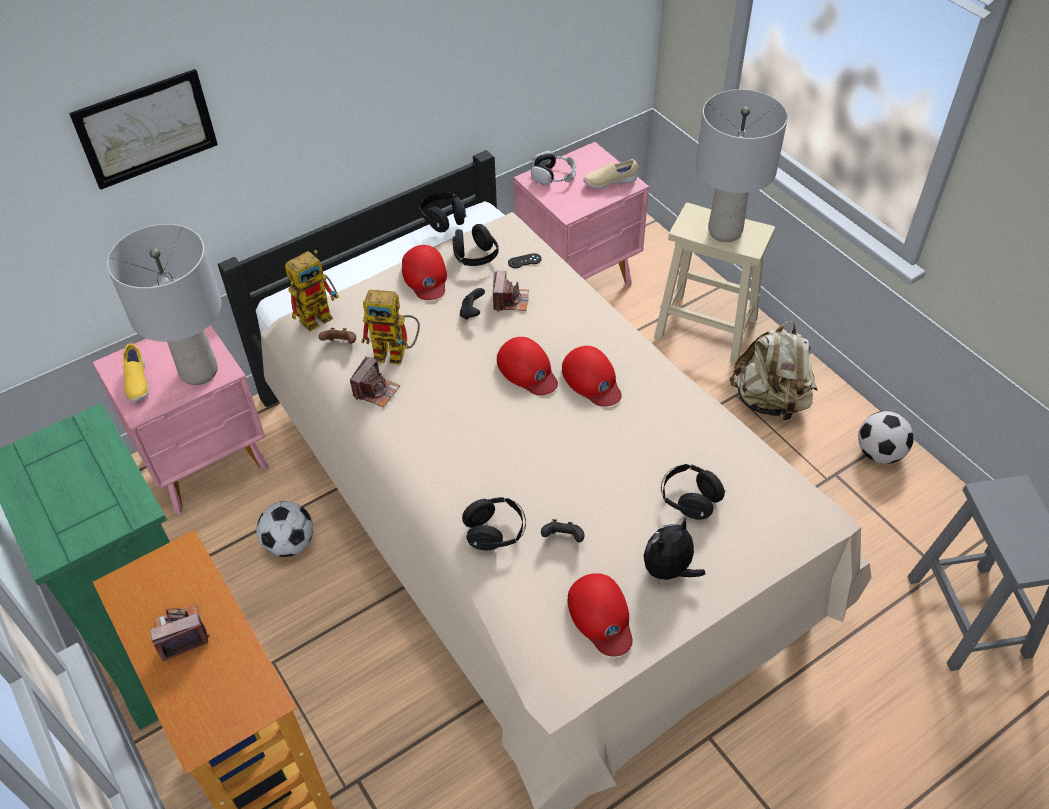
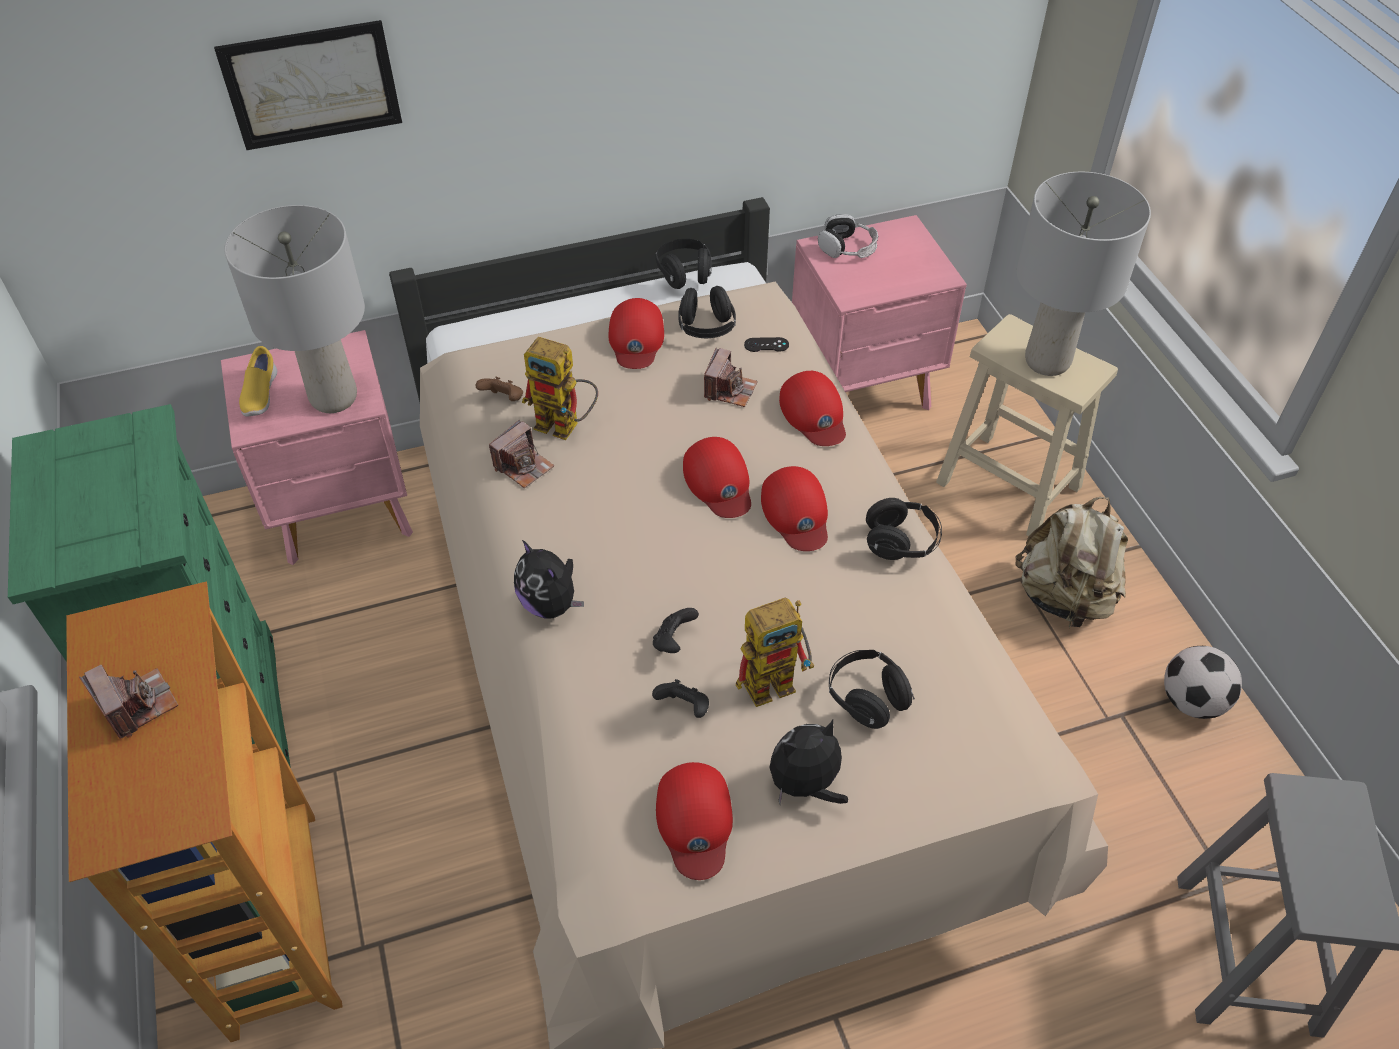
camera: 15 degrees right, 0 degrees up
(181, 633) = (137, 705): camera -> camera turned 60 degrees clockwise
(290, 544) = (404, 632): football -> none
(320, 314) = (493, 358): toy robot -> toy robot (777, 679)
(437, 488) = (551, 604): none -> plush toy
(472, 312) = (676, 395): black game controller -> black game controller (673, 641)
(495, 532) = (601, 678): black headphones -> black headphones (901, 543)
(578, 305) = (814, 414): none -> red cap
(609, 182) = (916, 269): beige shoe -> none

